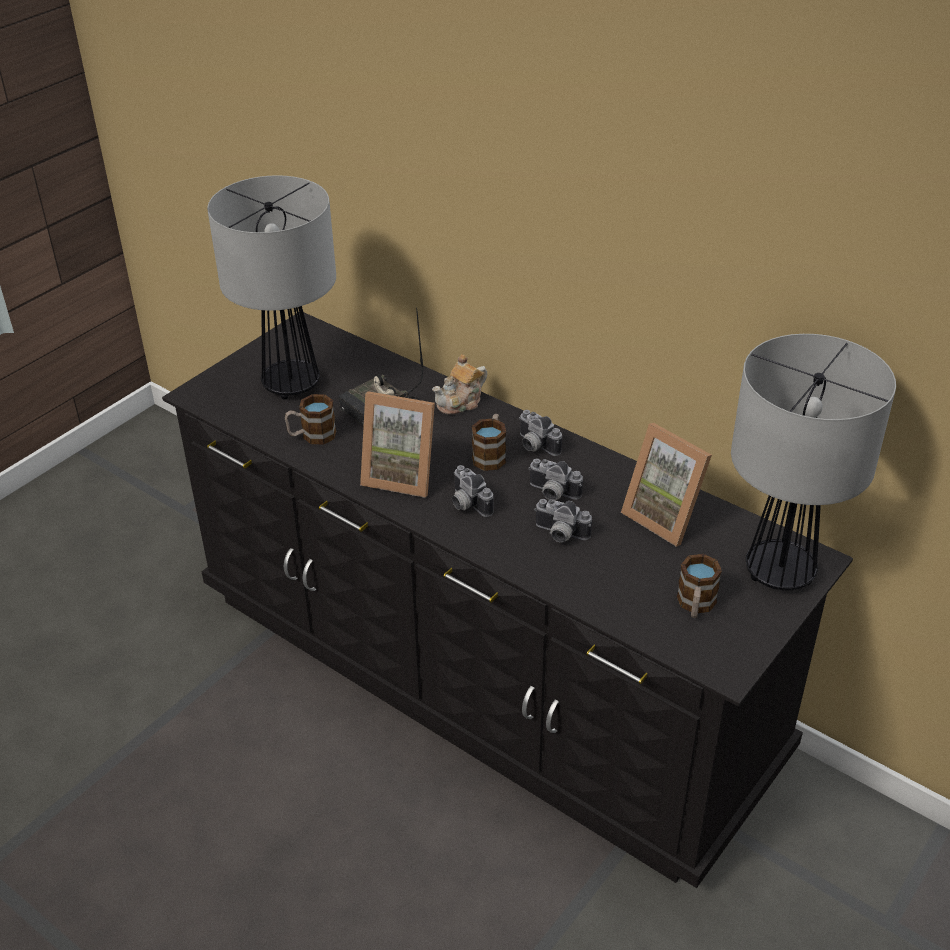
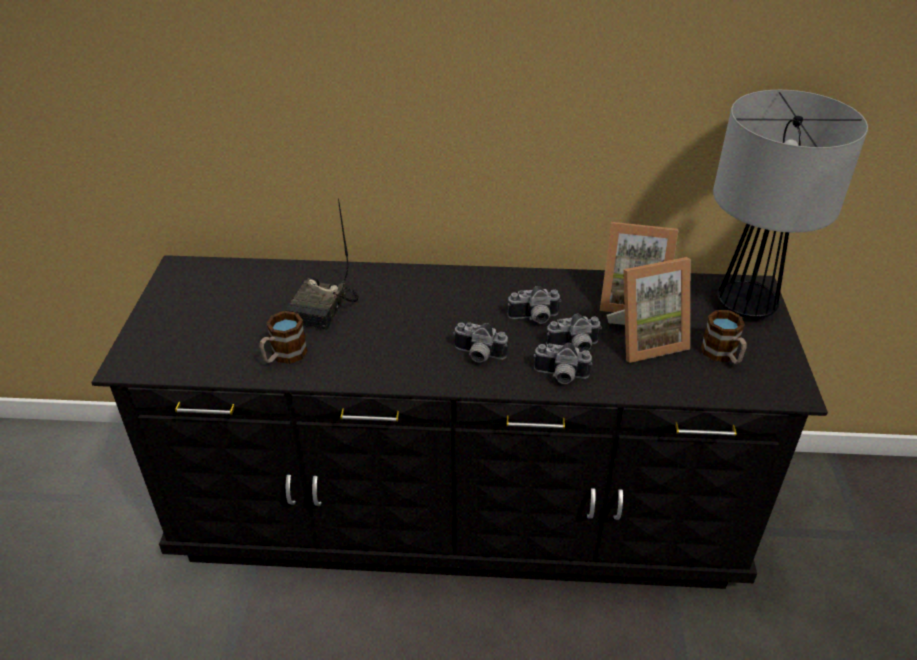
camera: 35 degrees left, 0 degrees up
(291, 385) = (219, 320): table lamp -> none
(402, 475) = (399, 355): picture frame -> picture frame (646, 340)
(461, 402) = (387, 277): teapot -> none
(490, 455) = (455, 308): mug -> none
(534, 446) = (481, 288): camera -> camera (560, 376)

